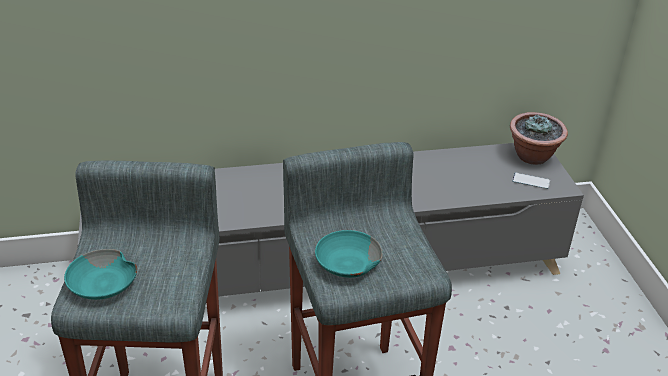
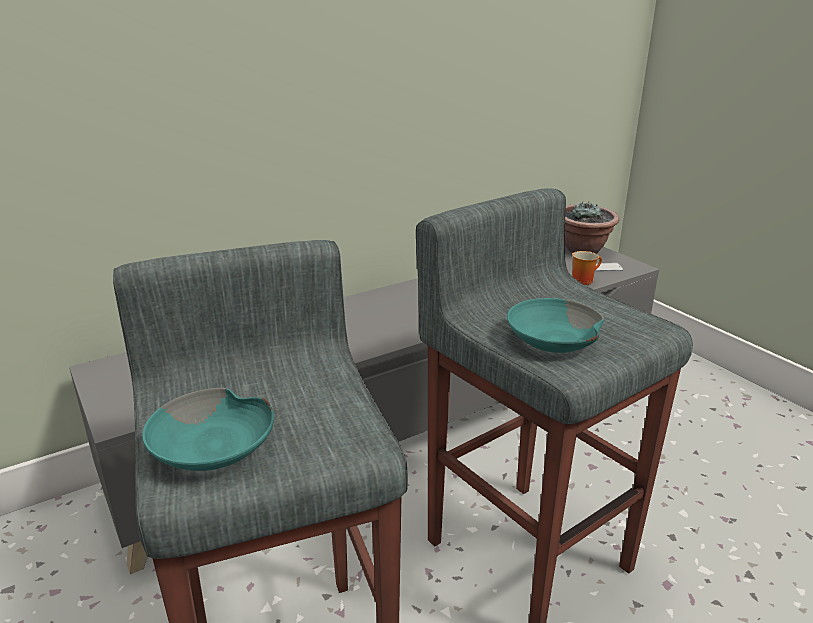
camera: 20 degrees left, 10 degrees down
(502, 190) = (583, 279): none -> mug

